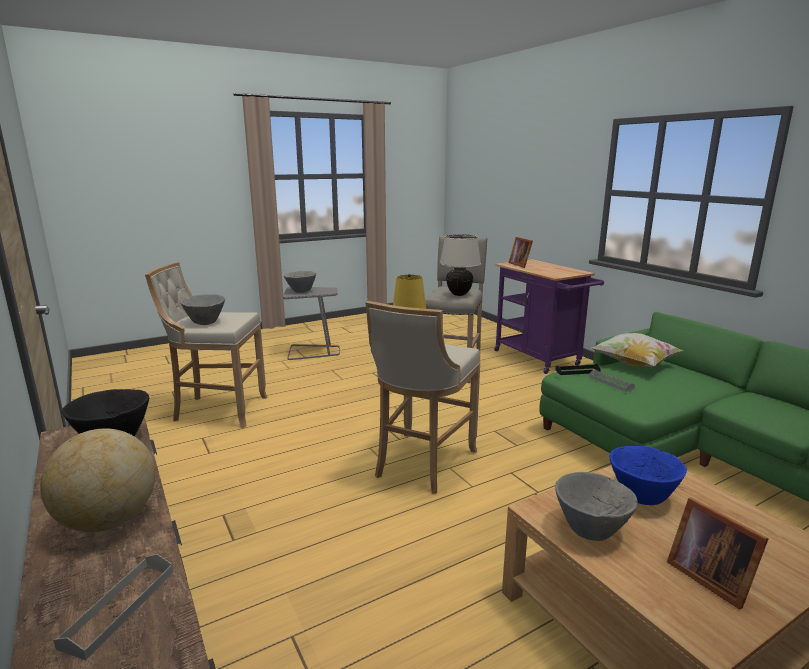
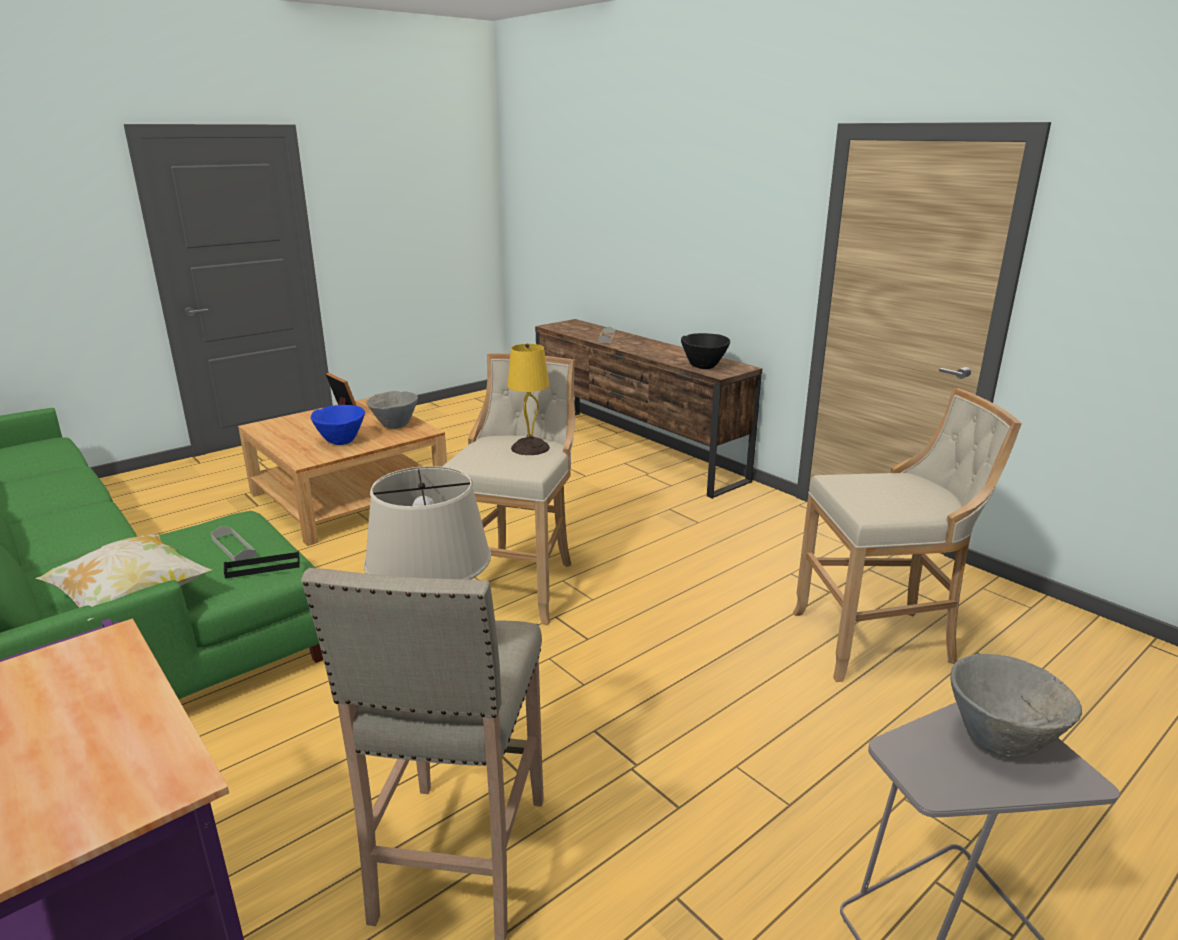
camera: 170 degrees right, 5 degrees up
(108, 521) = (647, 348): globe -> none
(205, 323) = (891, 487): grey bowl -> none
(520, 265) = (120, 770): picture frame -> none

